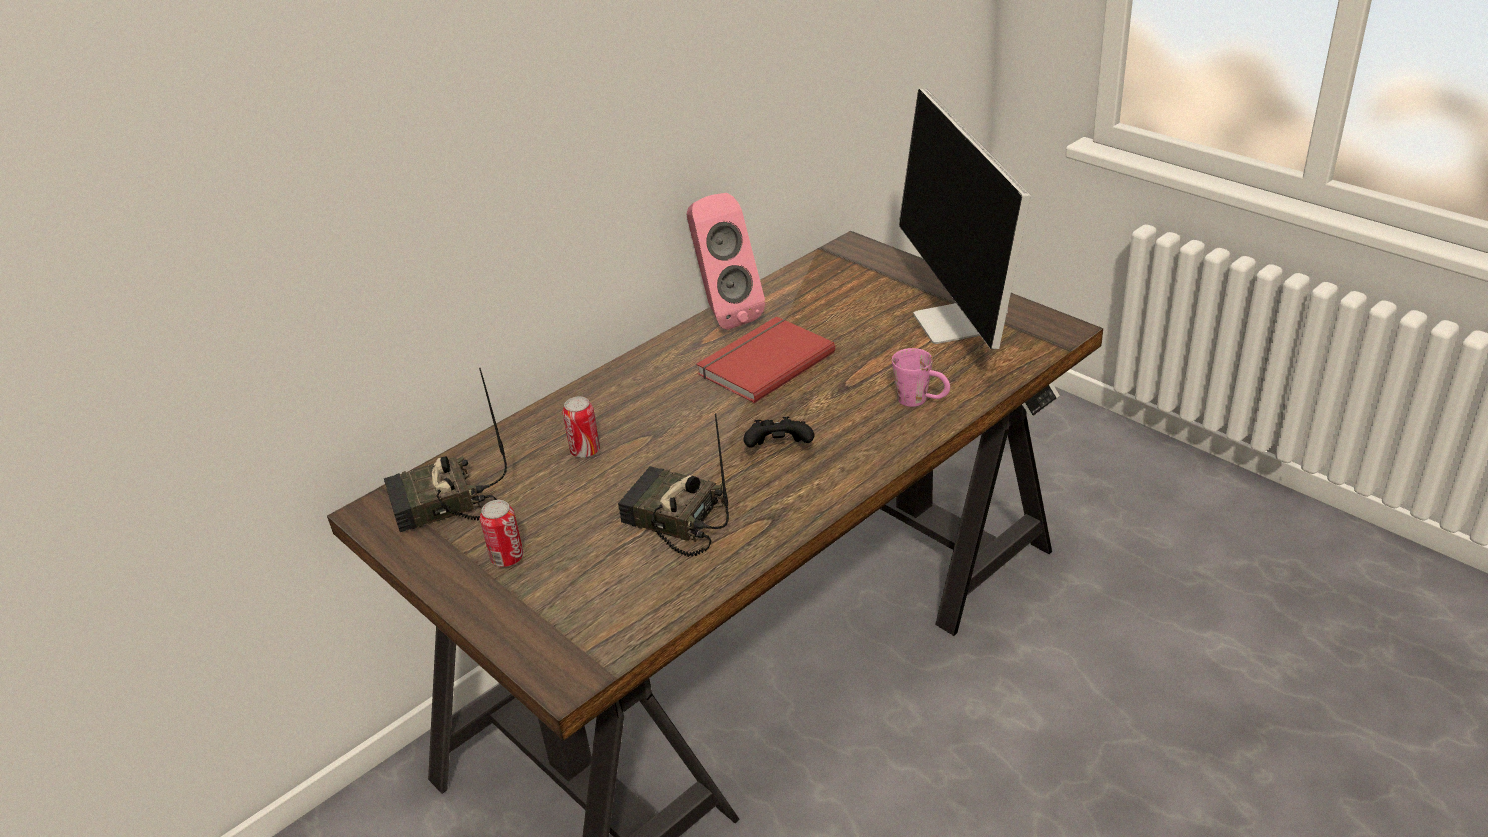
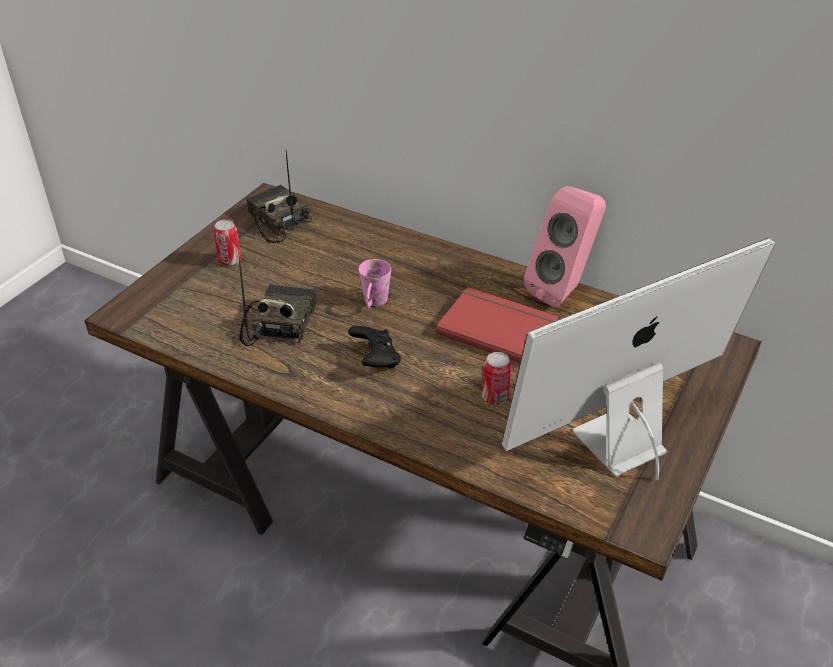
camera: 70 degrees right, 5 degrees up
(585, 451) = (351, 264): can -> can (495, 397)
(921, 400) = (473, 435): pink mug -> pink mug (374, 304)

